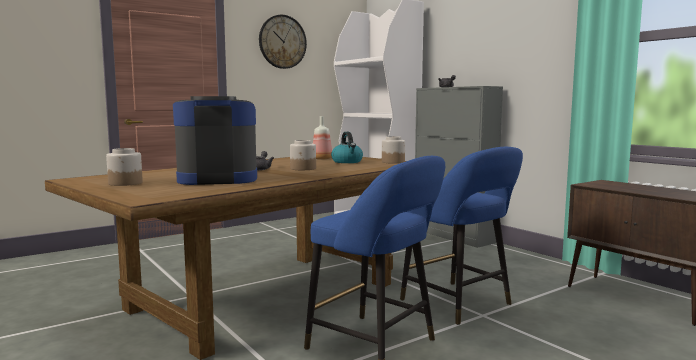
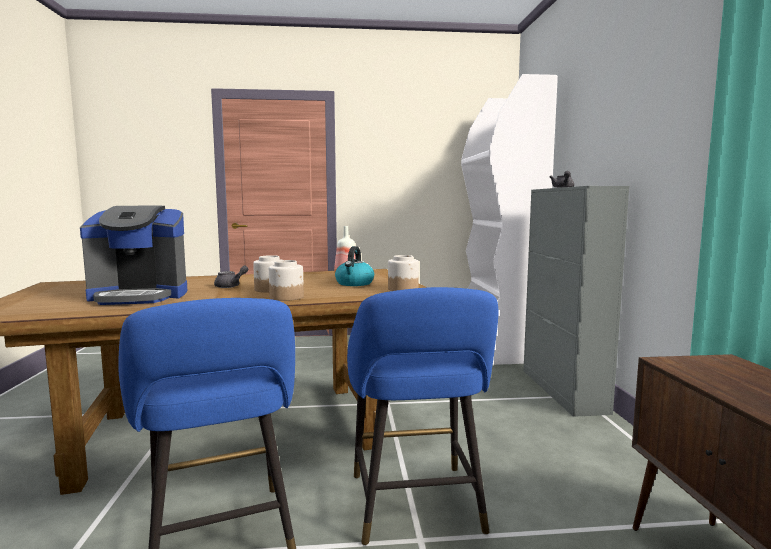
camera: 30 degrees right, 0 degrees up
(126, 183) = (61, 293): jar -> jar (287, 297)
(217, 179) = (140, 296): coffee machine -> coffee machine turned 150 degrees clockwise
(282, 42) = (402, 140): wall clock -> none

